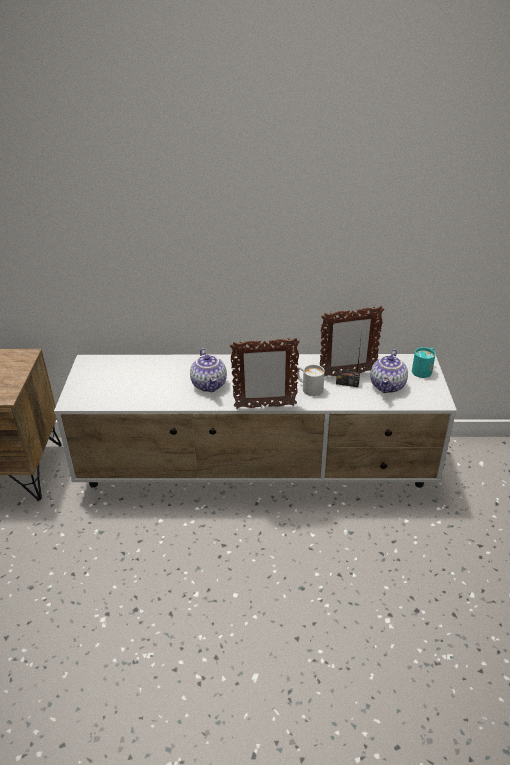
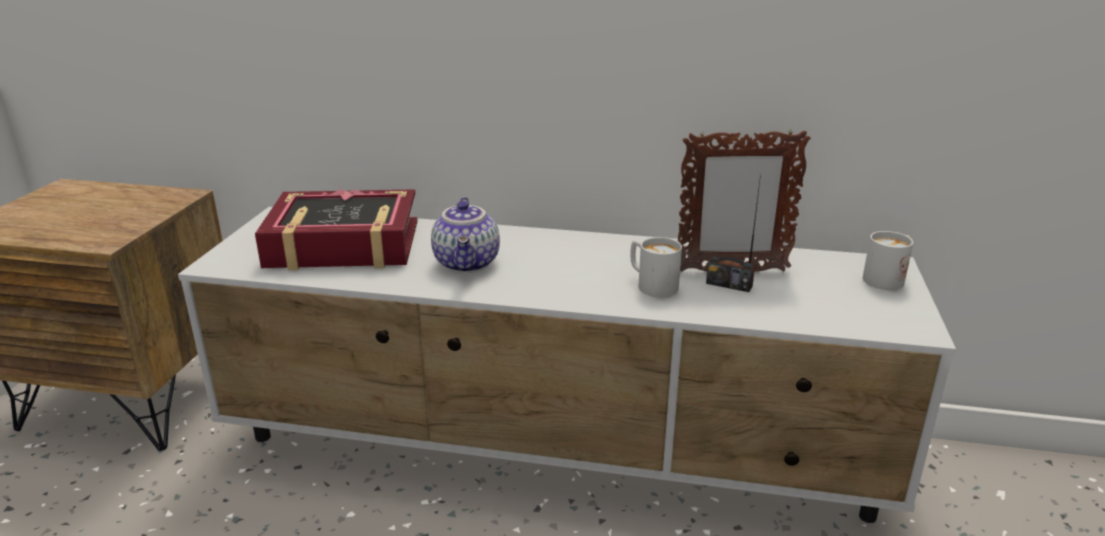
camera: 10 degrees right, 10 degrees down
(136, 379) = (343, 244): none -> book
(264, 406) = (556, 304): picture frame -> none
(388, 386) = (811, 296): teapot -> none
(423, 370) = (887, 278): turquoise mug -> white mug

